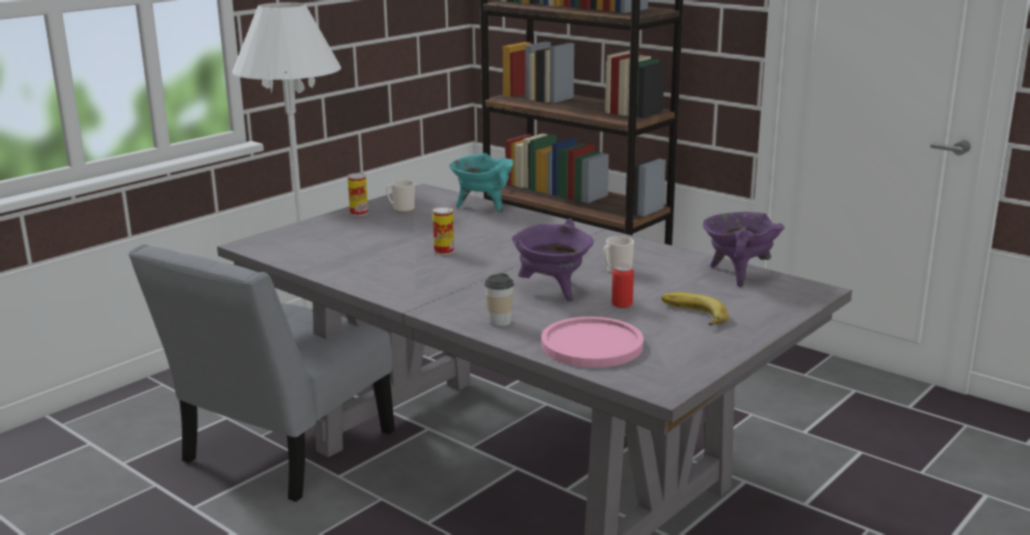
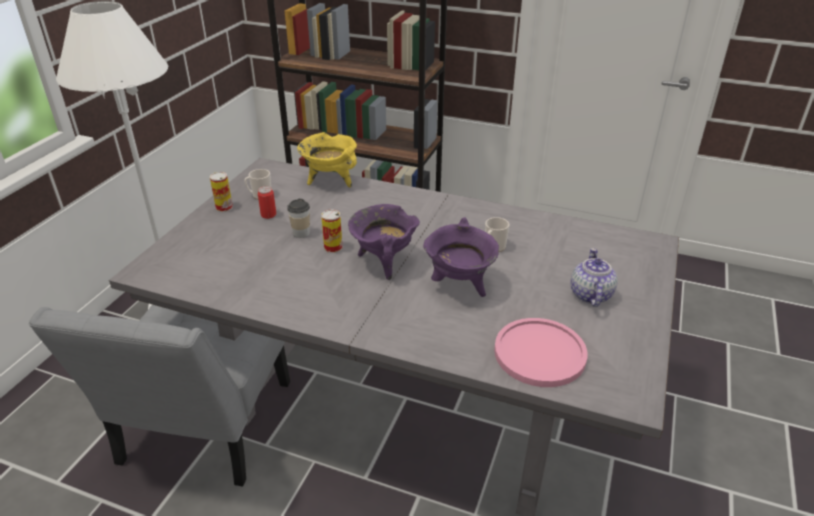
camera: 20 degrees left, 15 degrees up
(483, 206) = (330, 180): turquoise cooking pot -> yellow cooking pot
(499, 321) = (442, 338): cup -> cup (301, 233)
(622, 304) = (526, 291): can -> can (268, 215)
(692, 315) = (590, 294): banana -> teapot
(738, 274) = (587, 233): purple cooking pot -> purple cooking pot (383, 262)

